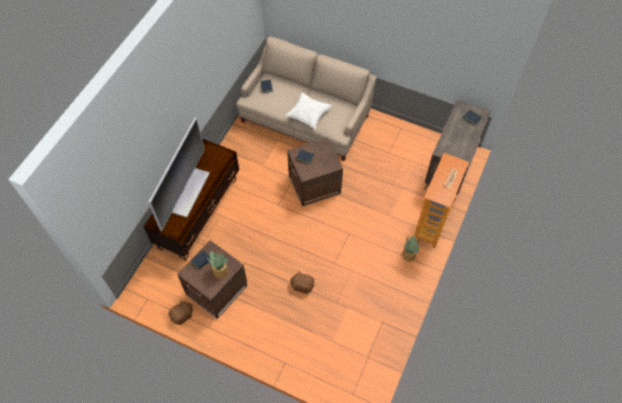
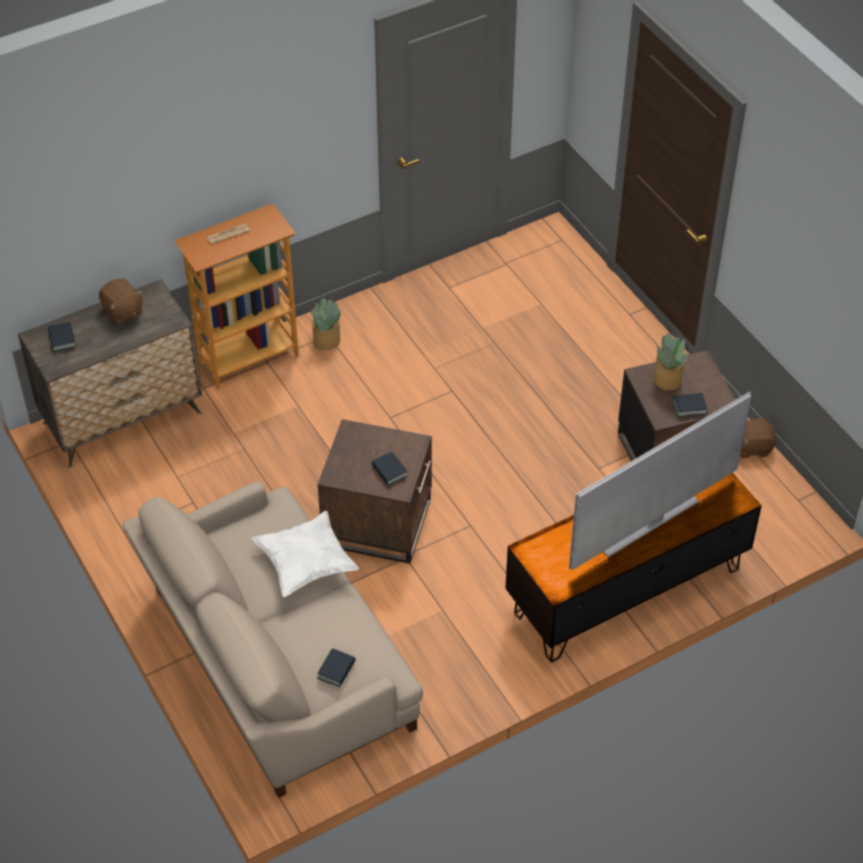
camera: 145 degrees left, 10 degrees down
(302, 285) = (528, 388): brown plush toy -> brown plush toy (122, 311)

